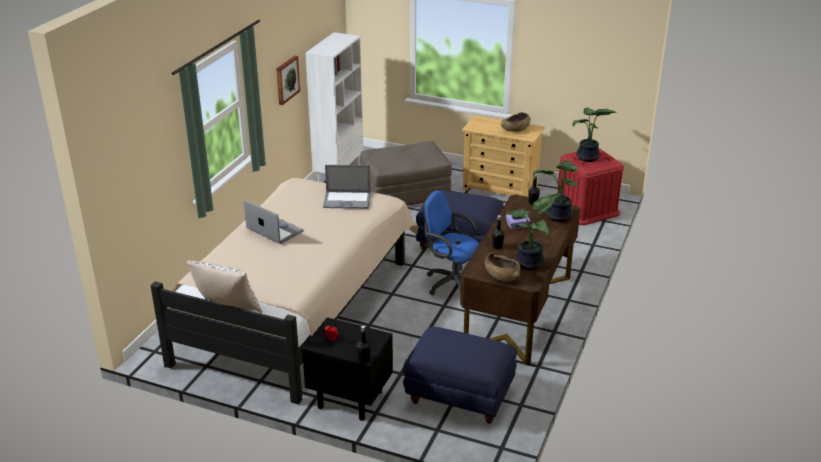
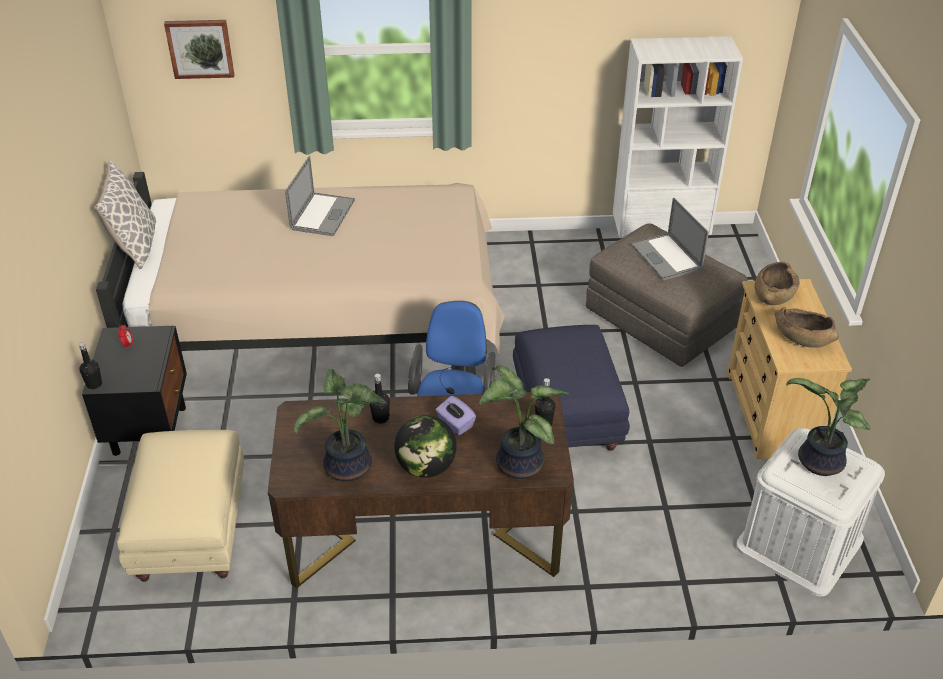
camera: 65 degrees right, 10 degrees up
(287, 79) = (575, 61): picture -> picture (200, 48)
(347, 200) = (436, 244): laptop -> laptop (666, 257)
(458, 395) = (192, 530): blue ottoman -> beige ottoman
(501, 275) = (299, 444): brown bowl -> brown bowl (773, 294)
(544, 241) = (426, 467): none -> globe
(586, 209) = (799, 542): red storage box -> white storage box

